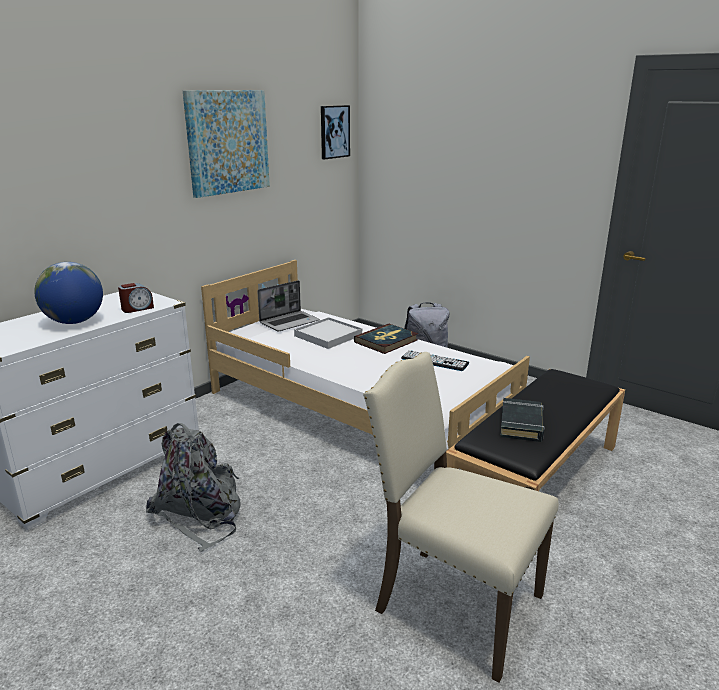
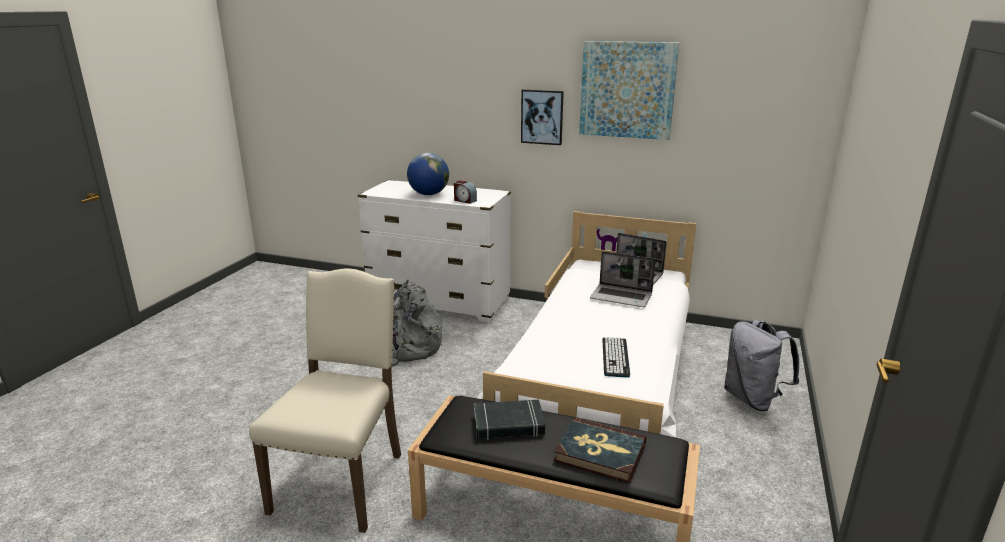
camera: 70 degrees right, 0 degrees up
(328, 335) = (622, 297): white tray -> laptop
(334, 132) = (794, 94): picture -> picture (542, 117)
(386, 341) = (640, 325): book -> book (600, 452)

